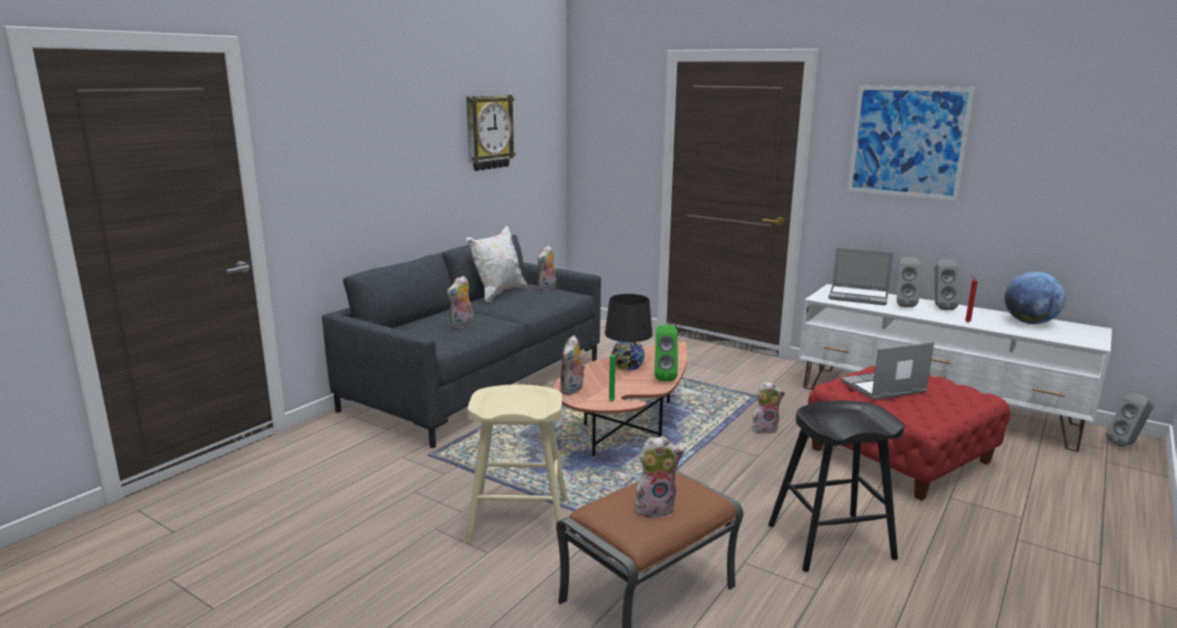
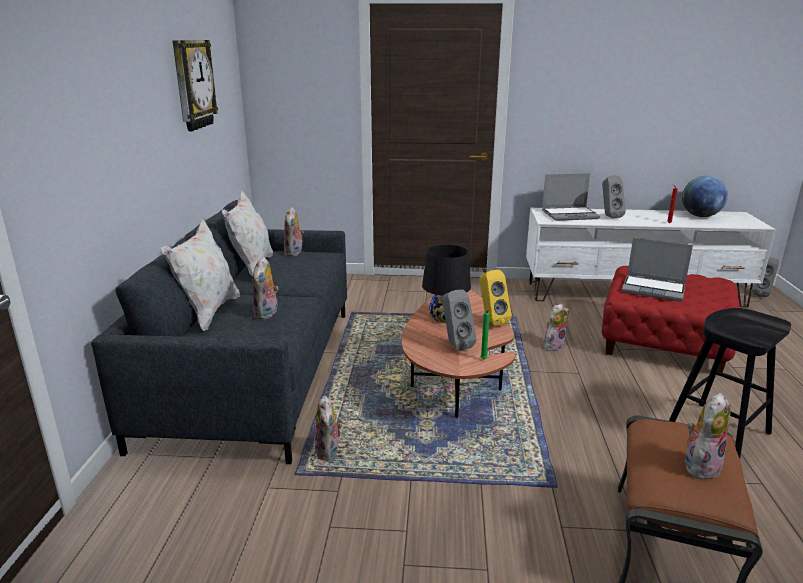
camera: 30 degrees left, 5 degrees up
(425, 317) = (208, 312): none -> white pillow
(518, 520) = (472, 516): beige stool -> none
(572, 390) = (434, 358): plush toy -> plush toy (329, 452)
(664, 377) = (491, 321): green speaker -> yellow speaker
(883, 388) = (654, 289): laptop -> laptop turned 105 degrees counterclockwise
(907, 142) = (596, 76): picture -> none
(940, 307) = (633, 214): grey speaker -> grey speaker (455, 345)

